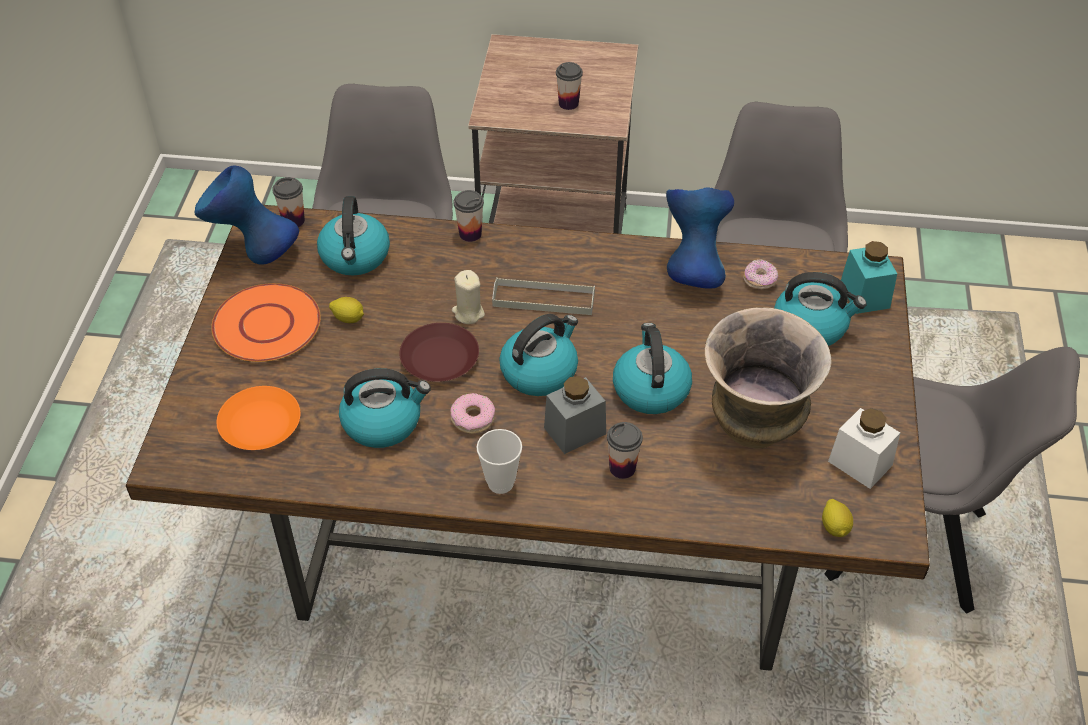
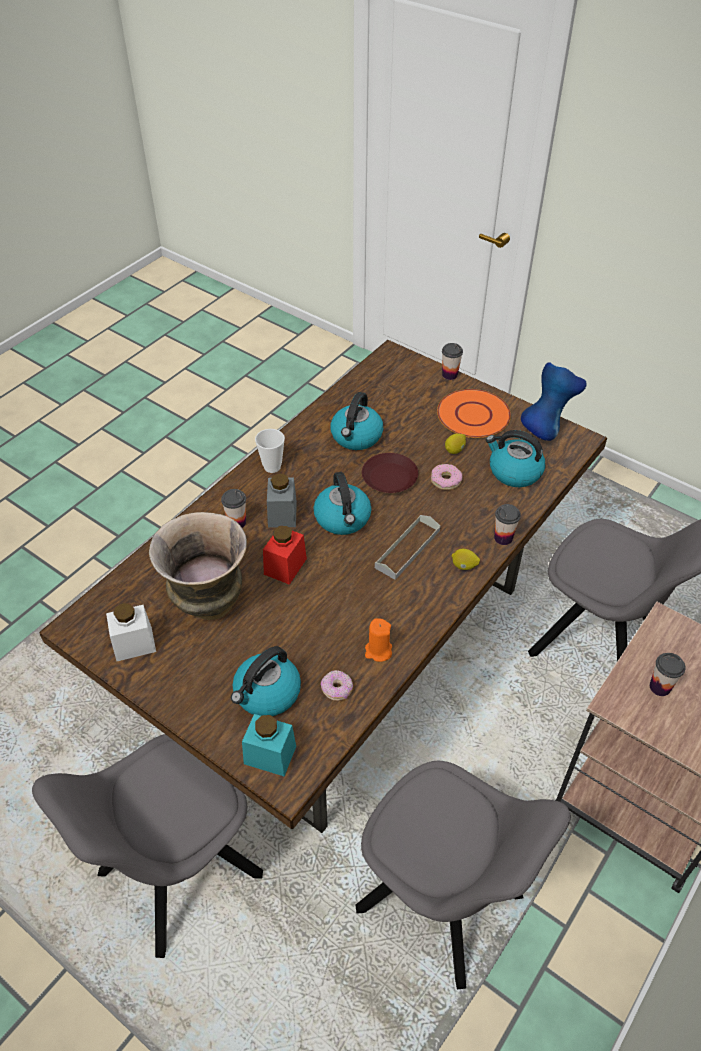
camera: 120 degrees right, 0 degrees up
(261, 424) = (392, 392): orange plate -> none
(293, 221) = (571, 454): cup -> cup (449, 374)
(468, 313) = (421, 506): beige candle -> none
(472, 418) = (329, 474): donut -> donut (446, 480)
(650, 388) = (285, 566): kettle -> red jar
(692, 270) = (378, 651): blue vase -> orange candle
(835, 527) = (106, 600): lemon -> lemon (464, 566)

